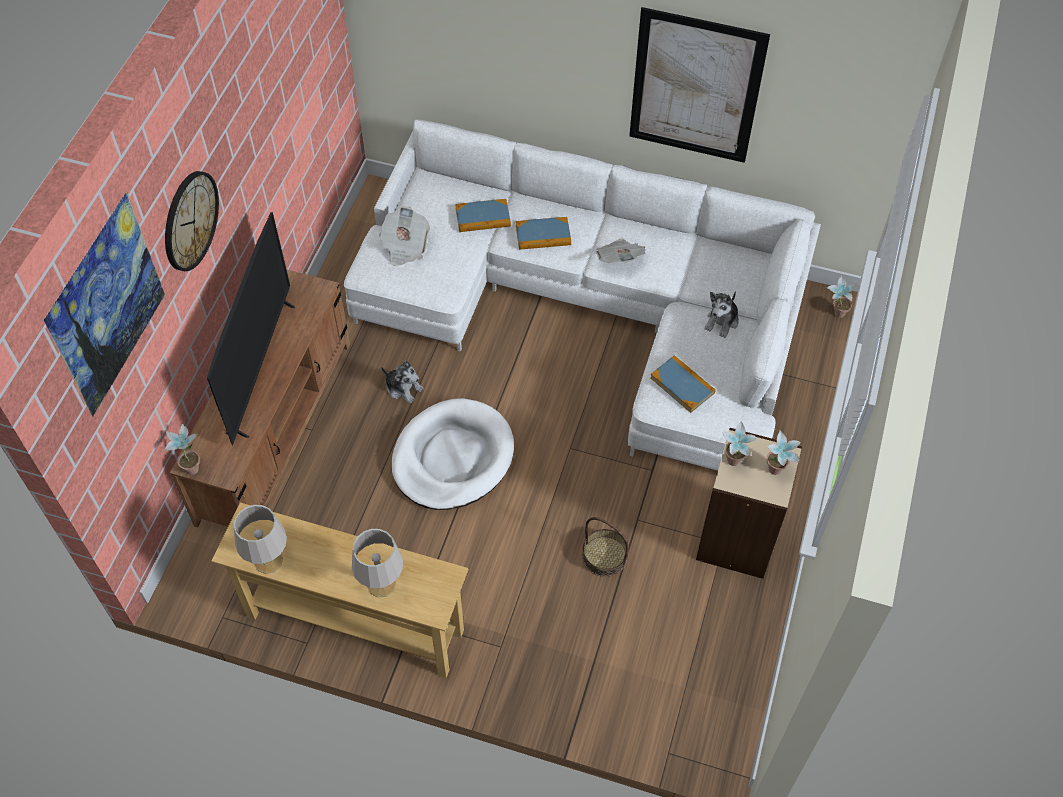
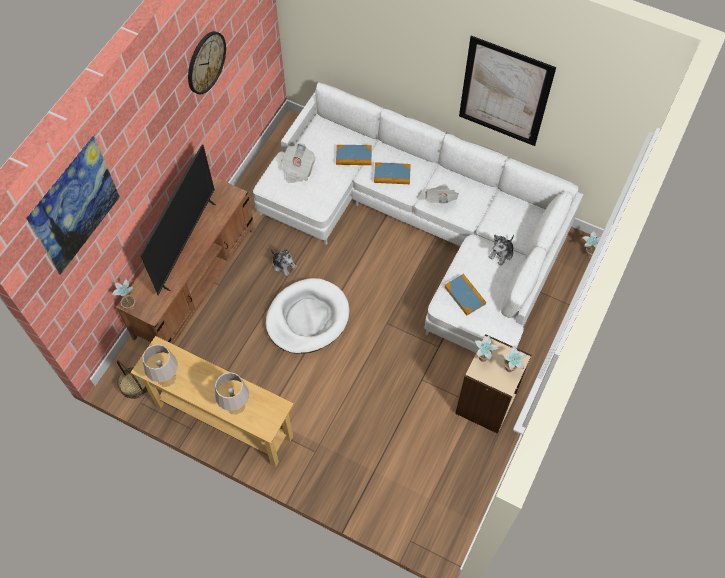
camera: 10 degrees right, 5 degrees up
(190, 220) = (142, 149): wall clock -> wall clock (205, 62)
(604, 556) = (394, 401): basket -> basket (134, 384)

